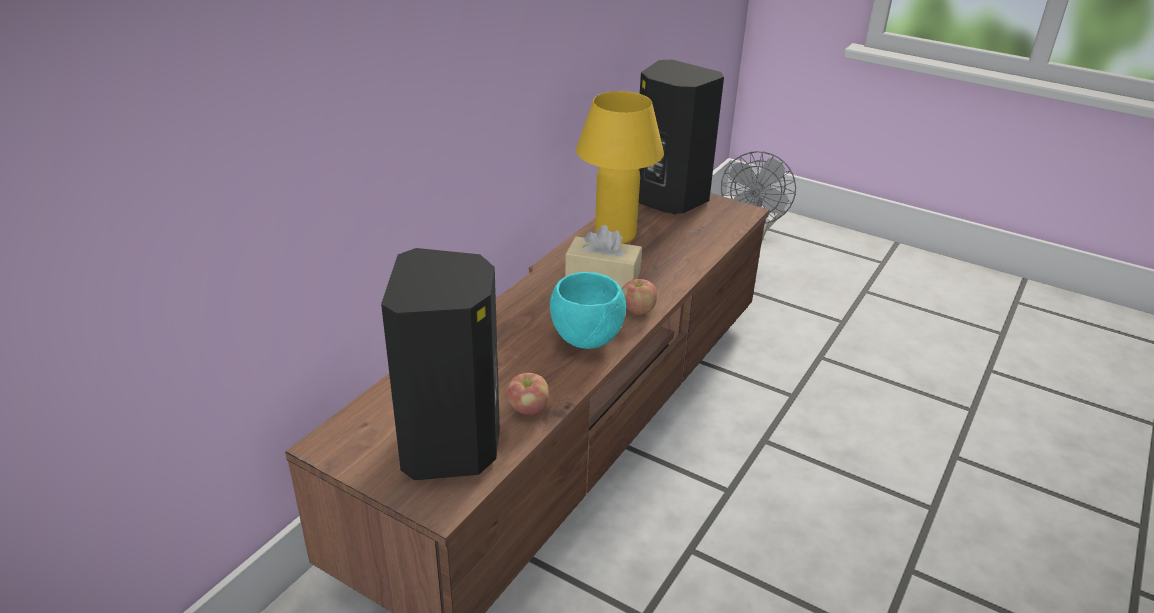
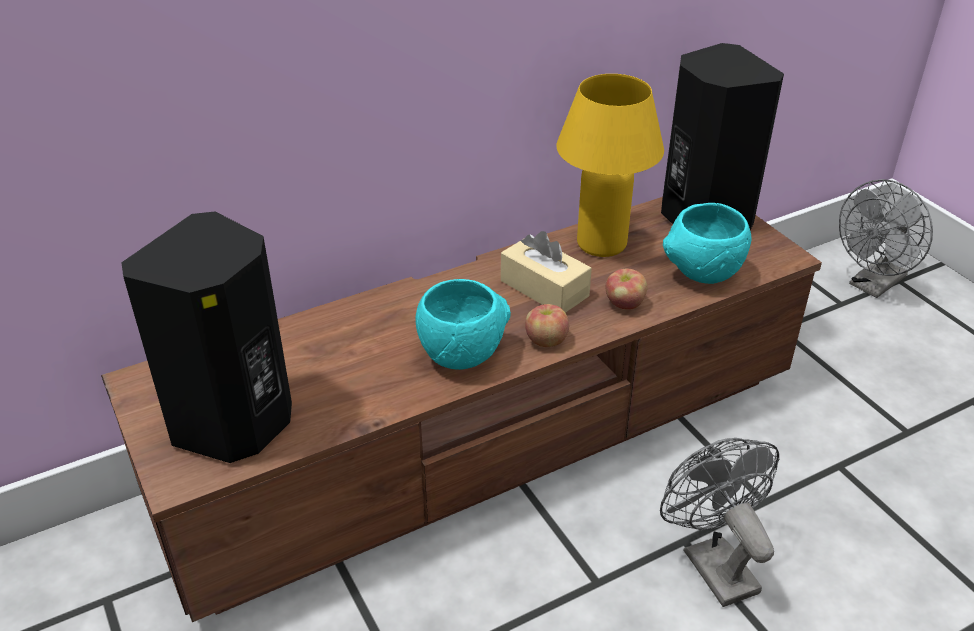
camera: 30 degrees right, 5 degrees up
(528, 409) = (337, 412): apple -> apple (624, 304)
(702, 237) = (701, 275): none -> turquoise bowl
(792, 447) = (712, 562): none -> grey fan

